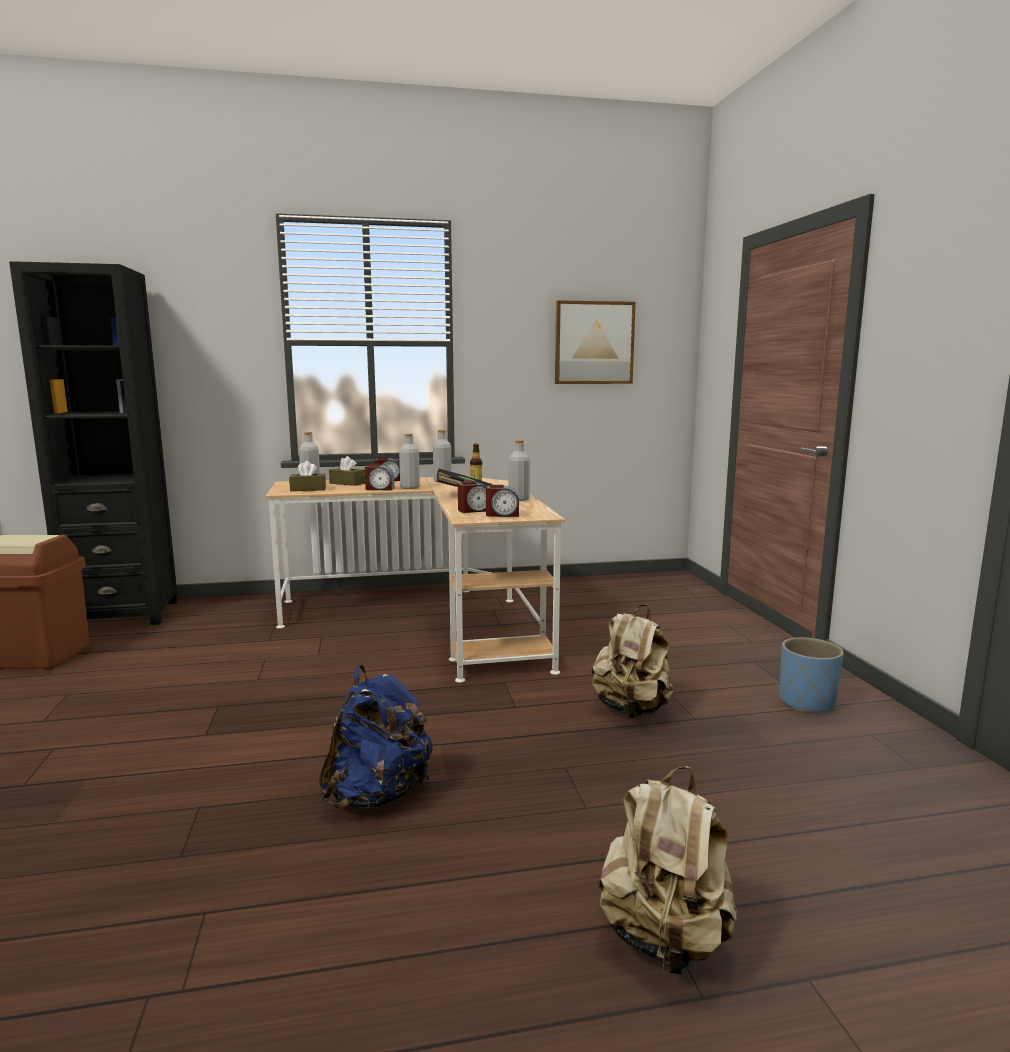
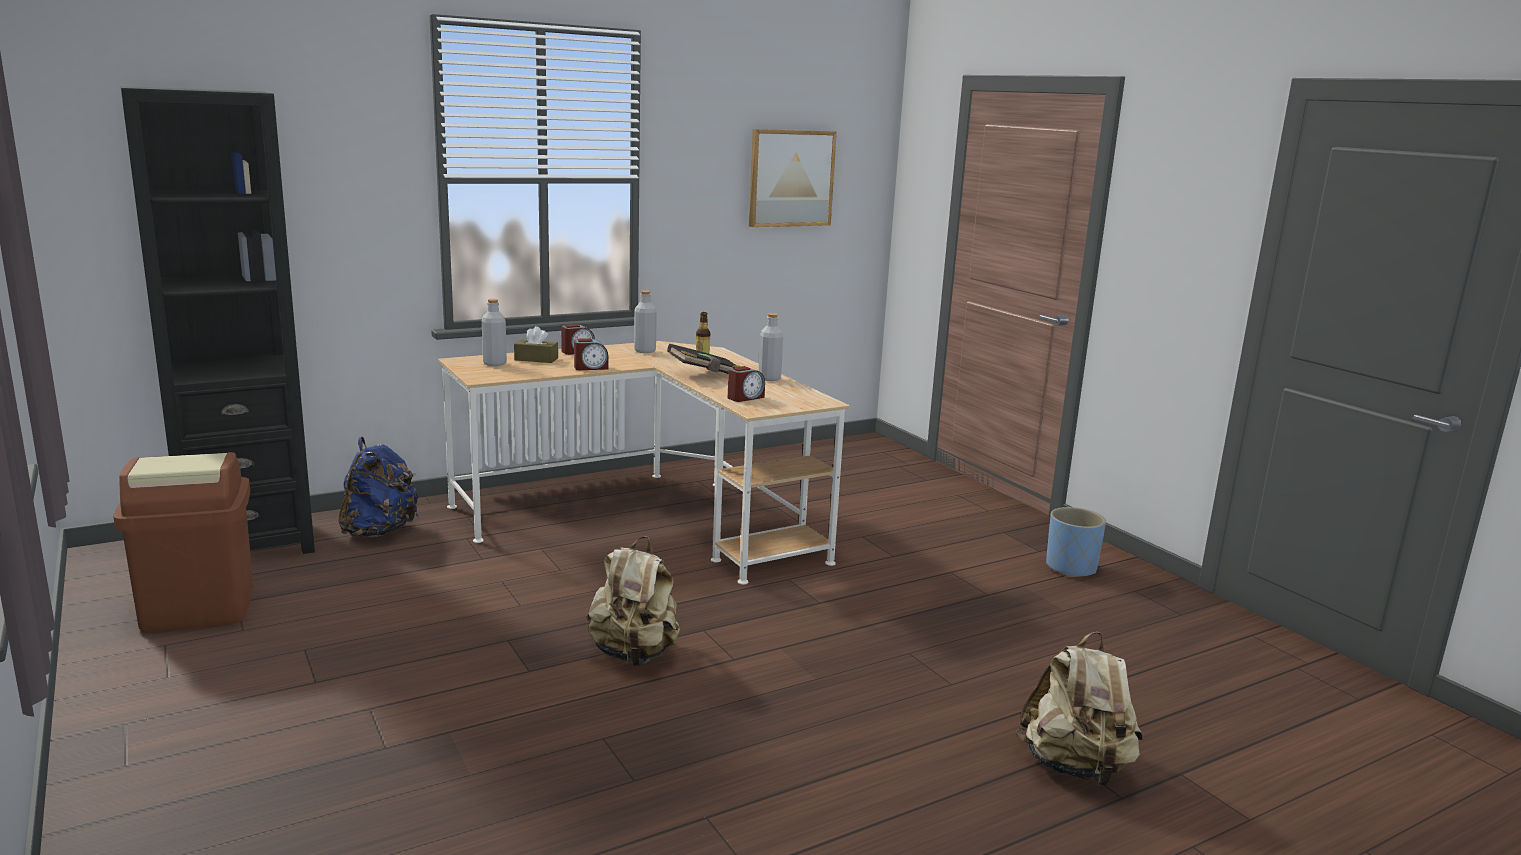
camera: 20 degrees left, 5 degrees up
(308, 489) = (504, 371): brown tissue box -> none
(378, 794) = (764, 700): blue backpack -> blue backpack (379, 531)
(410, 488) = (623, 364): grey bottle -> none
(502, 514) = (782, 402): alarm clock -> none
(632, 710) = (928, 592): beige backpack -> beige backpack (634, 654)

